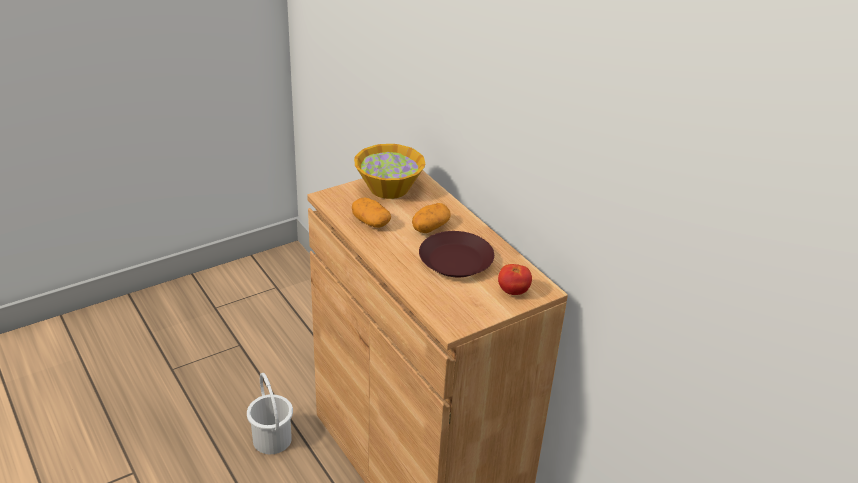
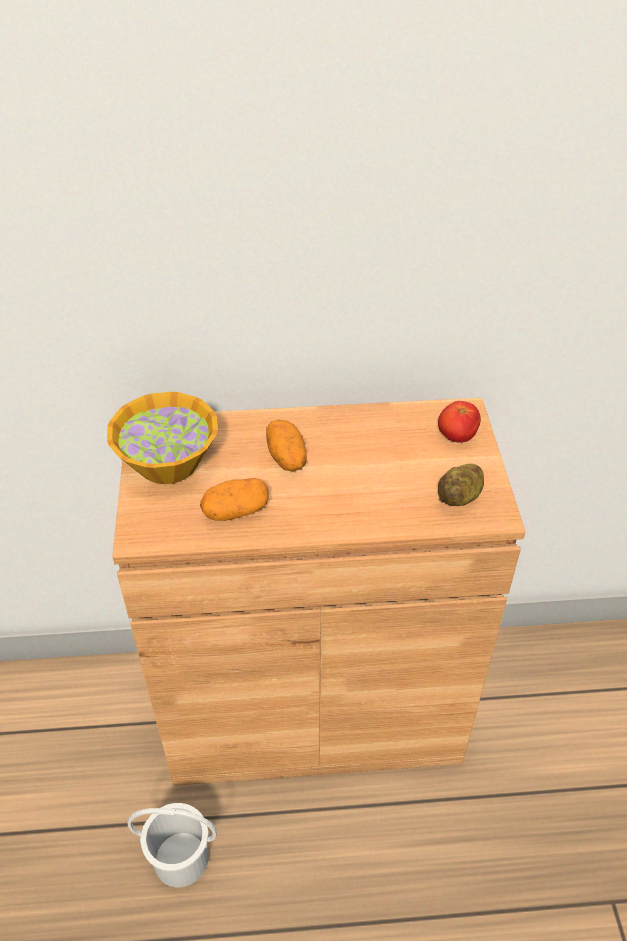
camera: 60 degrees left, 10 degrees up
(455, 260) = (370, 461): brown plate -> none
(455, 306) = (460, 497): none -> potato

